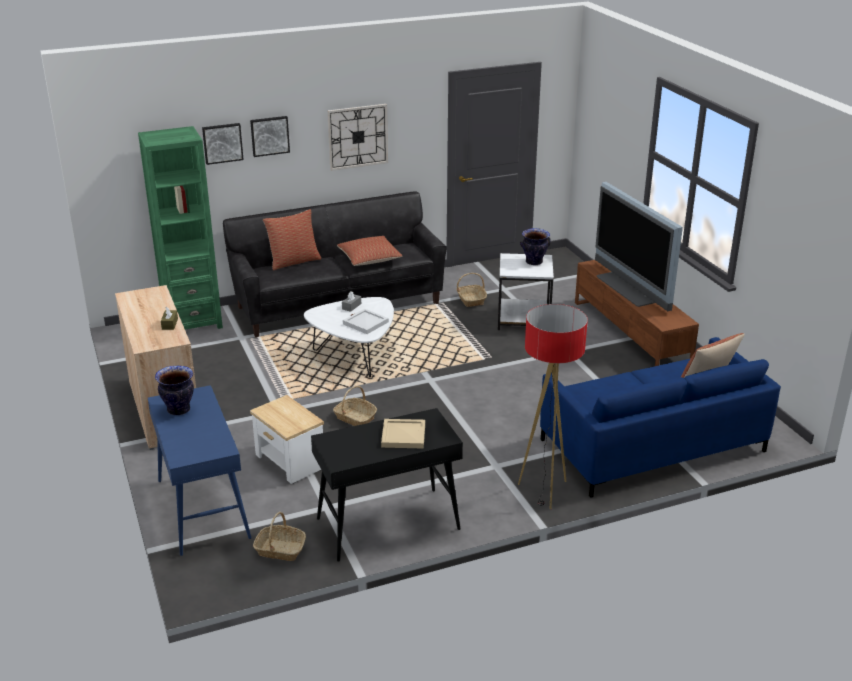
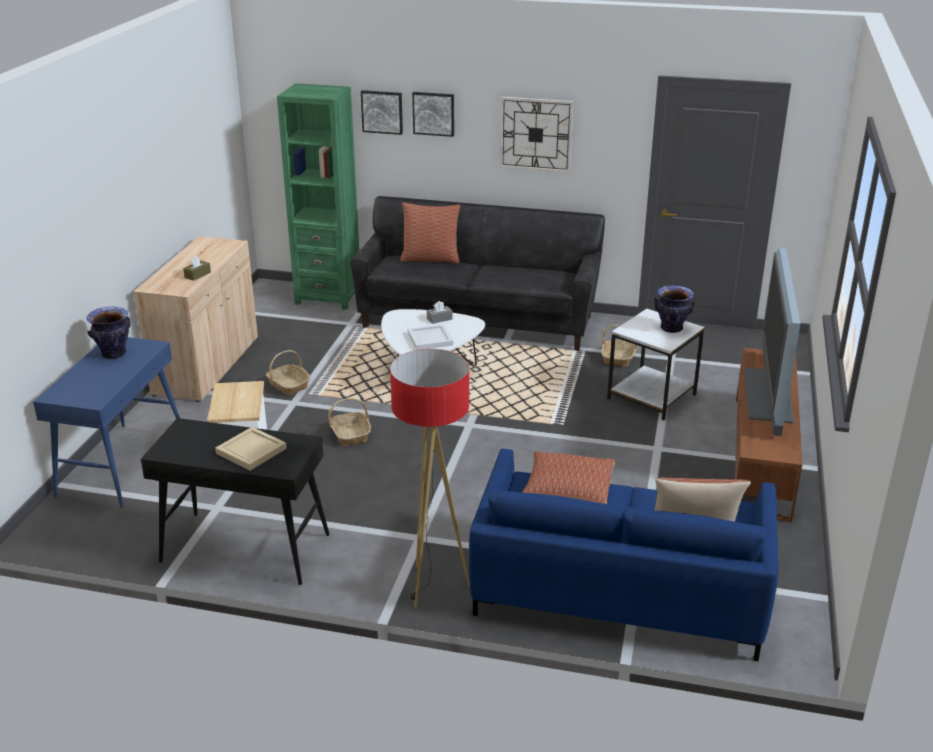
camera: 35 degrees right, 0 degrees up
(280, 550) = (130, 528): basket -> basket (288, 385)
(369, 259) = (505, 276): pillow -> pillow (568, 491)

